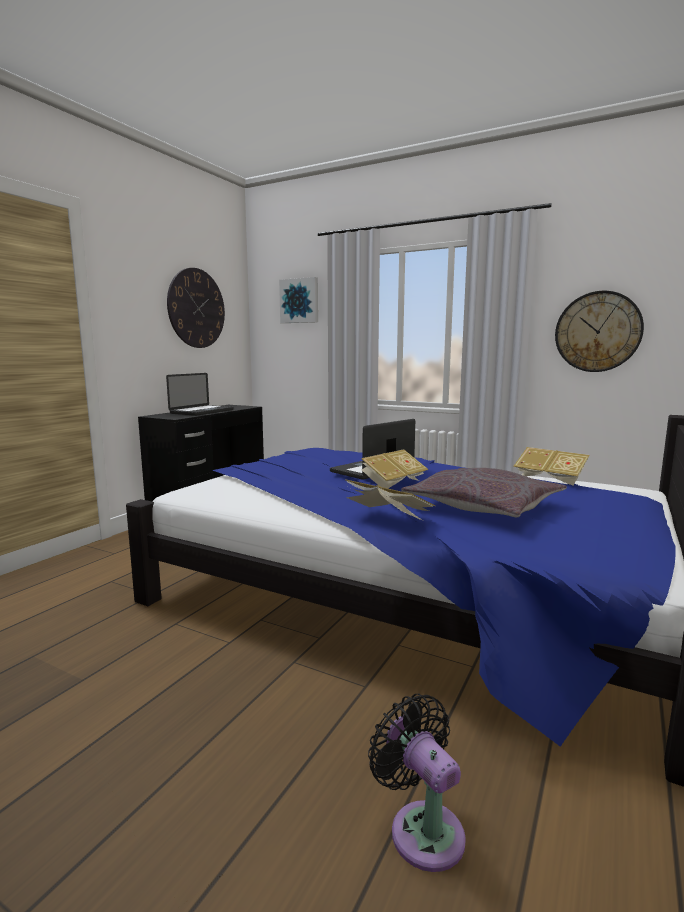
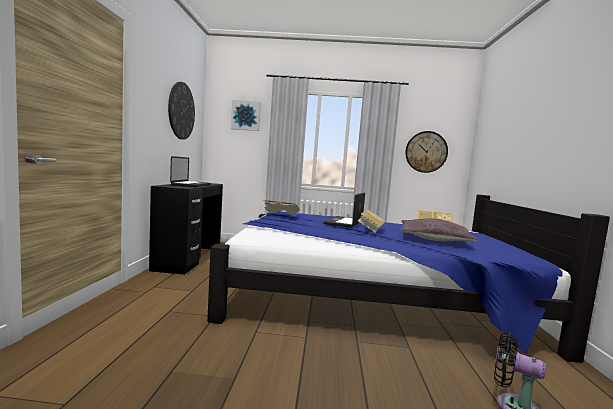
camera: 25 degrees left, 5 degrees down
(387, 517) = (407, 245): book -> book (280, 215)

